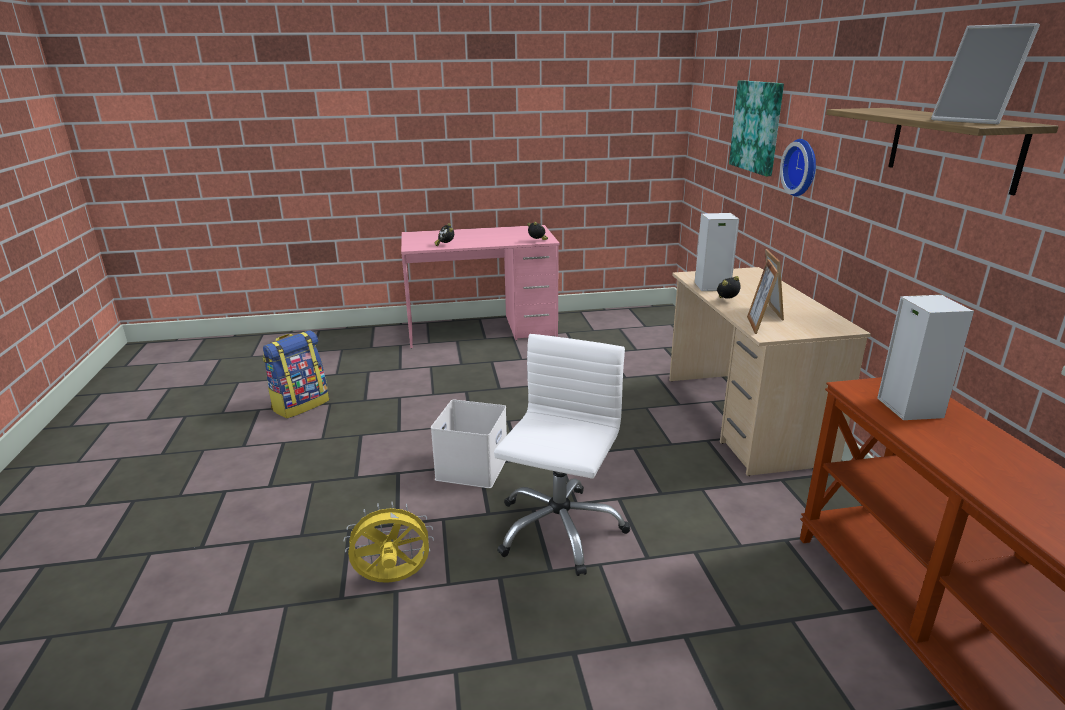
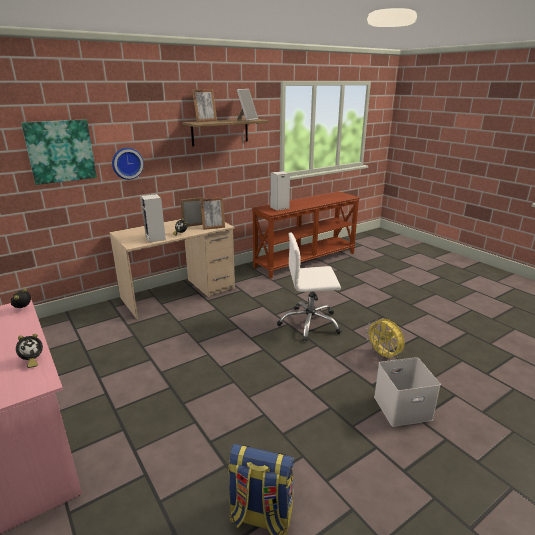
camera: 115 degrees left, 0 degrees up
(471, 466) = (283, 364): white storage box -> white storage box (402, 408)
(909, 111) = (205, 121): none -> picture frame

